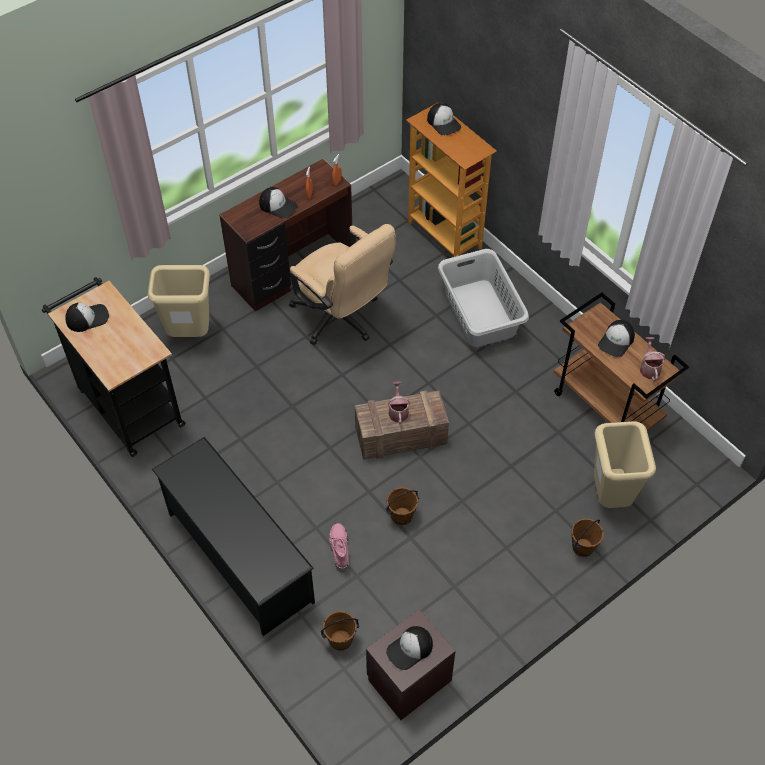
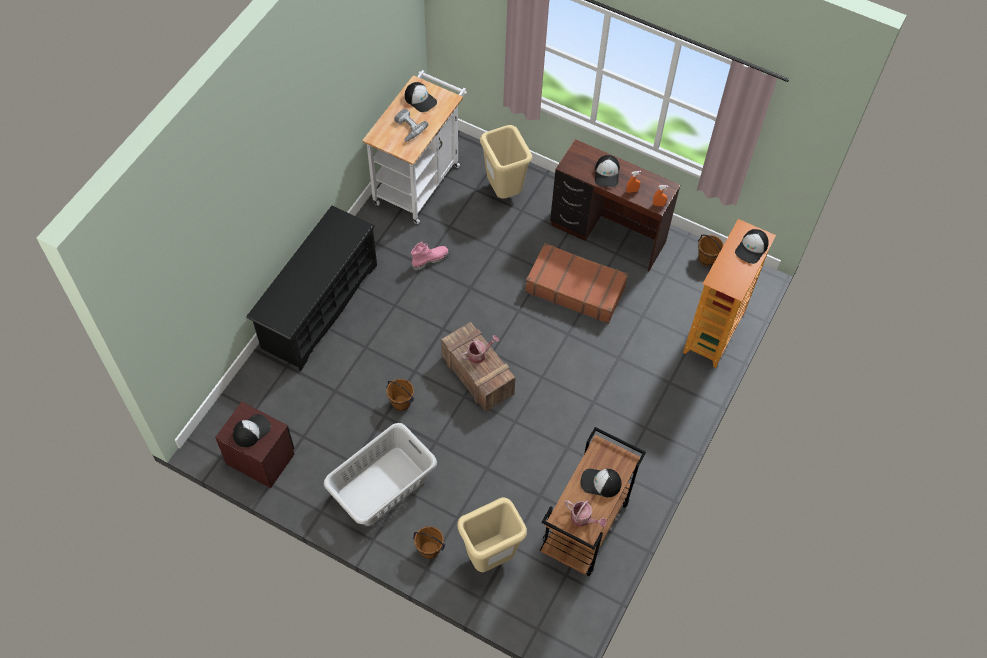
camera: 65 degrees right, 5 degrees up
(119, 343) = (407, 128): none -> power drill
(127, 404) = (419, 180): black cart -> white cart
(339, 549) = (352, 370): pink boot -> pink boot (430, 259)
(340, 639) = (276, 400): brown bucket -> brown bucket (707, 259)
(341, 319) = (575, 288): beige office chair -> brown suitcase
(410, 649) = (251, 430): cap -> cap turned 105 degrees clockwise
(480, 312) = (639, 391): grey laundry basket -> grey laundry basket (383, 486)
(649, 367) = (583, 519): watering can -> watering can turned 60 degrees clockwise

